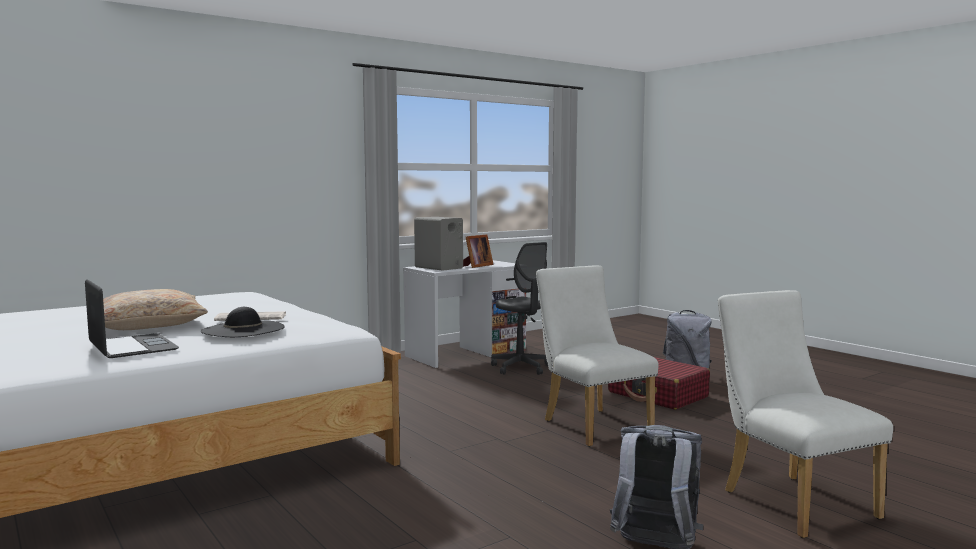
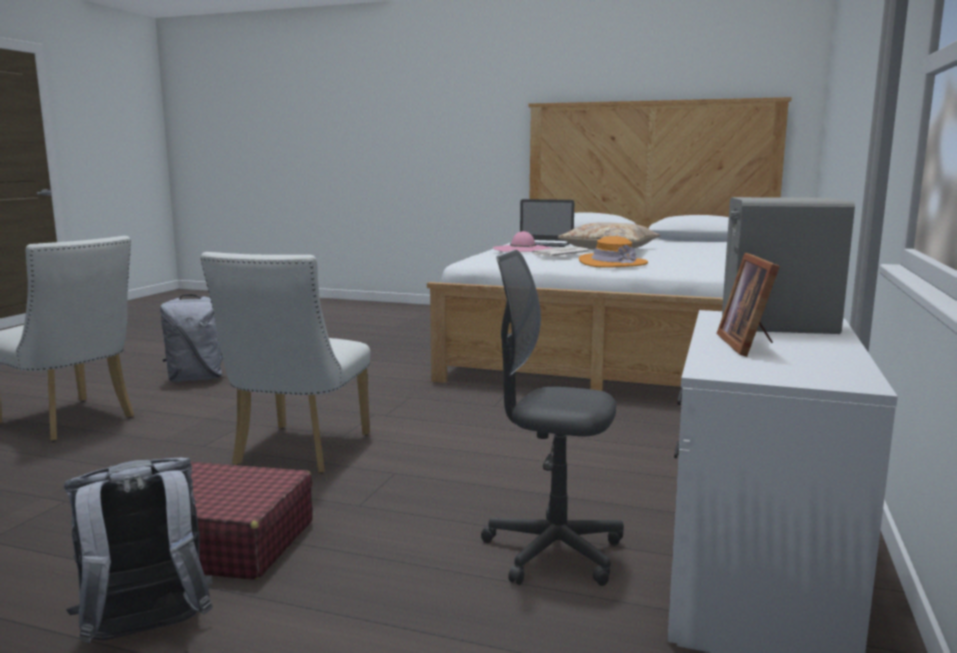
camera: 145 degrees right, 5 degrees up
(243, 329) = (522, 249): black hat -> pink hat
(267, 308) = (612, 263): none -> orange hat
(591, 424) = (297, 453): white chair -> white chair turned 75 degrees clockwise

